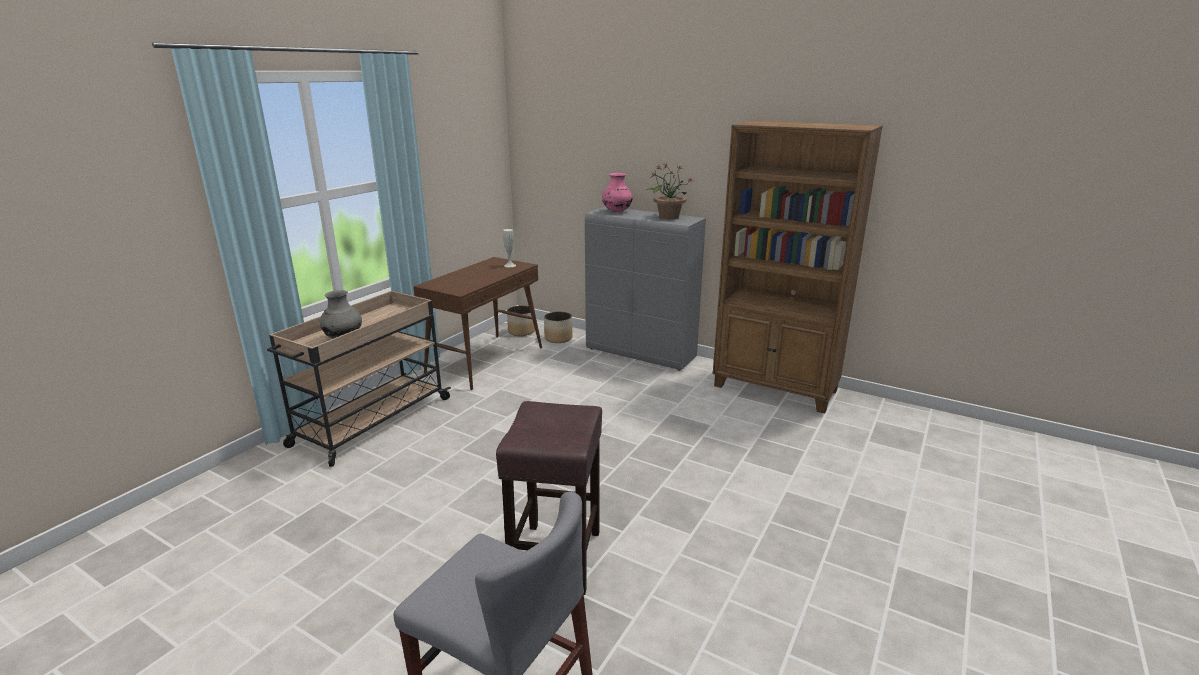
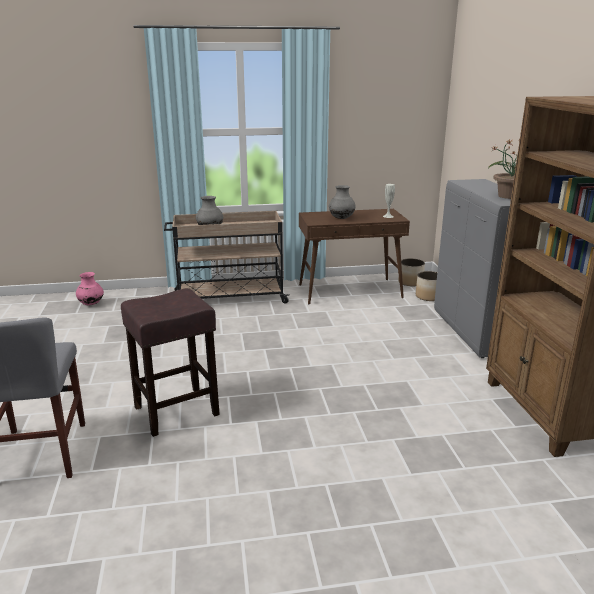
camera: 50 degrees right, 0 degrees up
(474, 279) = (341, 218): none -> grey vase
(616, 211) = (477, 184): pink vase -> pink vase (91, 304)

